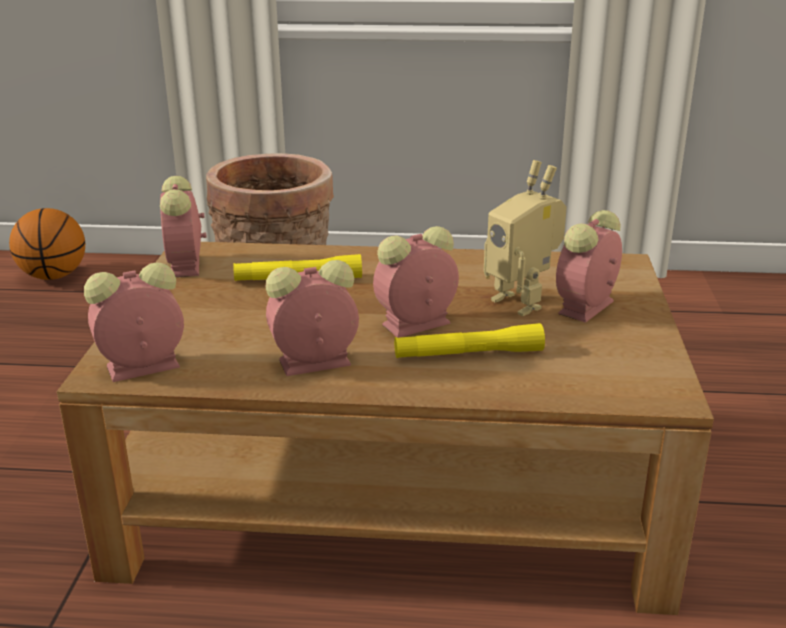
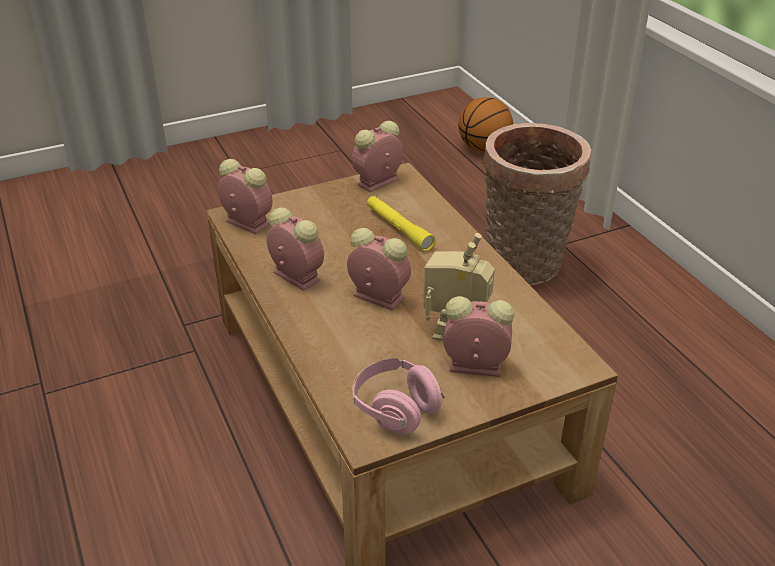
camera: 60 degrees right, 10 degrees up
(468, 354) = (355, 331): yellow flashlight -> none
(628, 367) = (395, 409): none -> pink headphones

